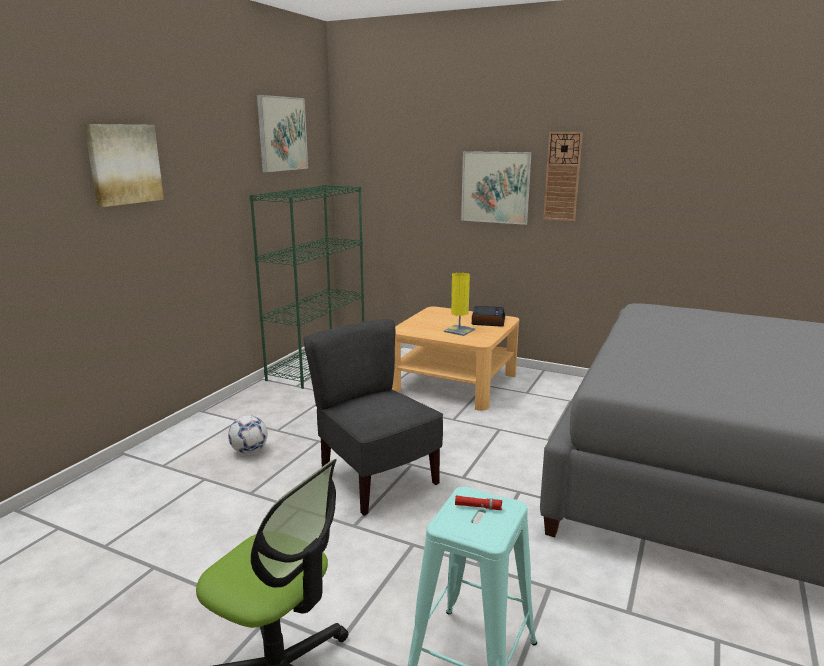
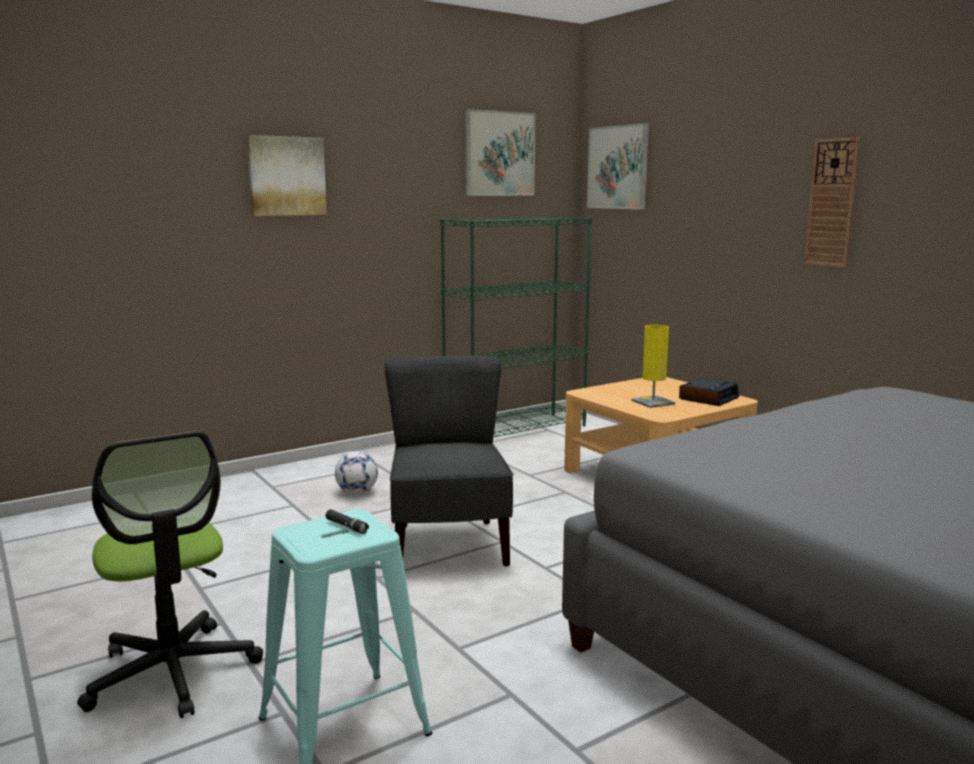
camera: 30 degrees right, 5 degrees down
(478, 507) = (347, 526): red flashlight -> black flashlight
(495, 187) = (748, 219): picture -> picture (618, 167)

